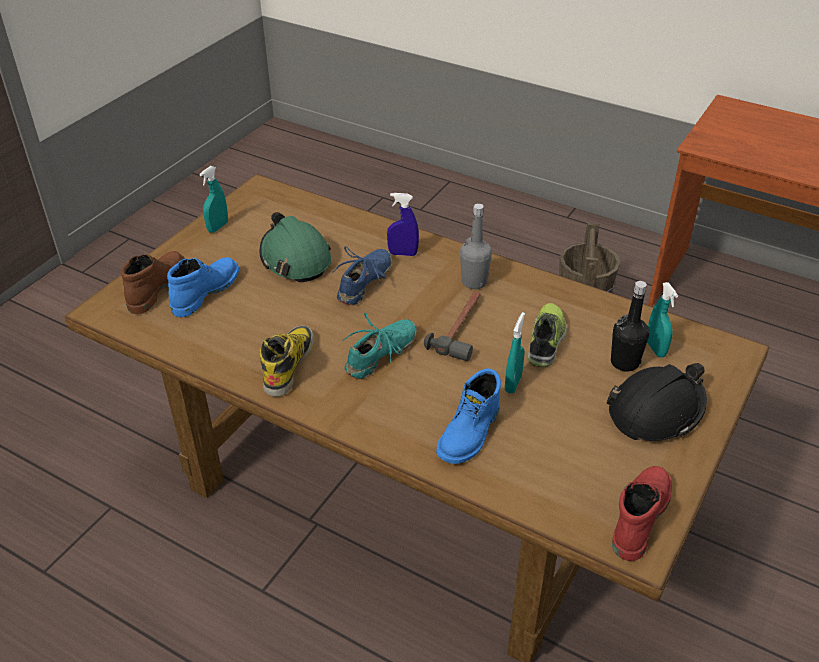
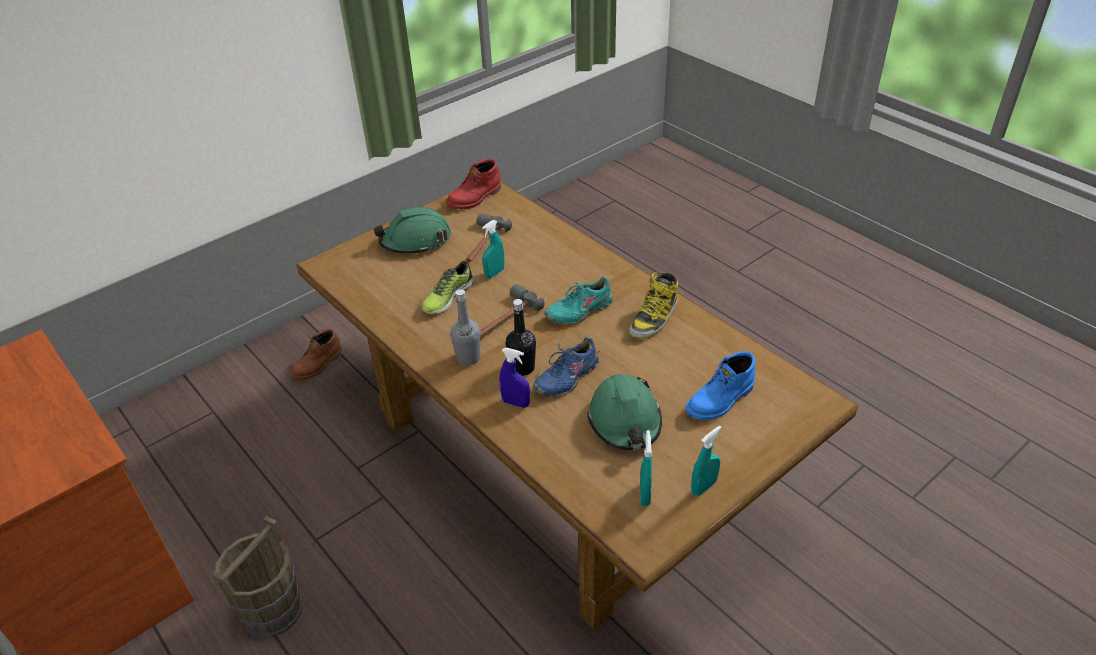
camera: 160 degrees left, 0 degrees up
(156, 287) = (770, 417): brown boot -> brown boot (318, 365)
(470, 434) = (542, 250): blue boot -> none
(560, 427) = (482, 244): none -> hammer
(624, 362) = (406, 271): black bottle -> black bottle (522, 368)
(655, 349) = (375, 276): turquoise spray bottle -> turquoise spray bottle (645, 494)
(656, 411) = (415, 241): black hard hat -> green hard hat

